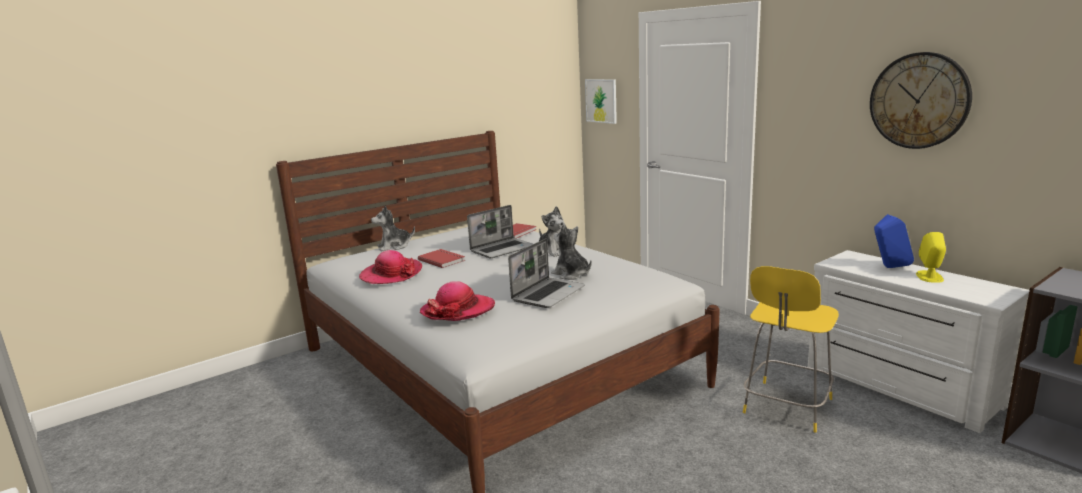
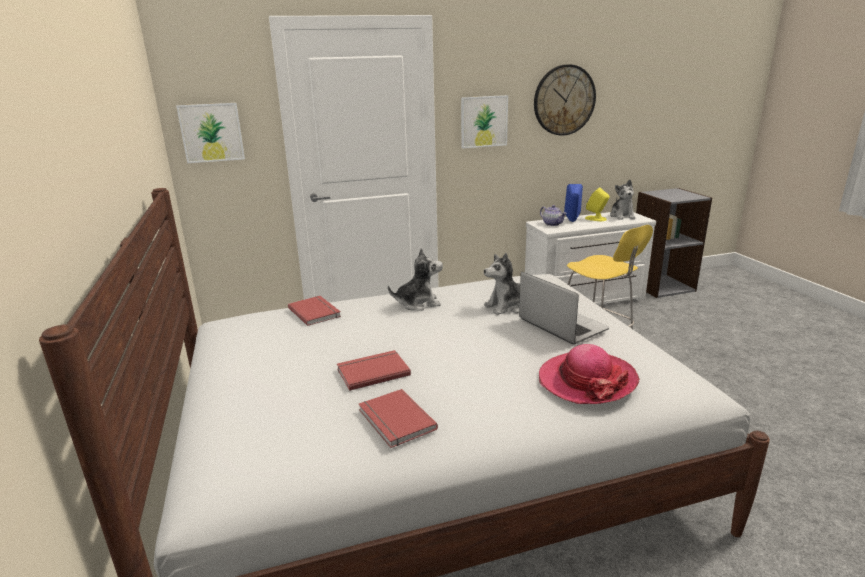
camera: 70 degrees left, 5 degrees up
(391, 274) = (395, 421): hat -> red book
(394, 246) = (228, 411): plush toy -> plush toy (622, 216)
(502, 249) = (377, 327): laptop -> none
(806, 116) = (484, 121): none -> picture
(858, 261) = (552, 224): none -> teapot

